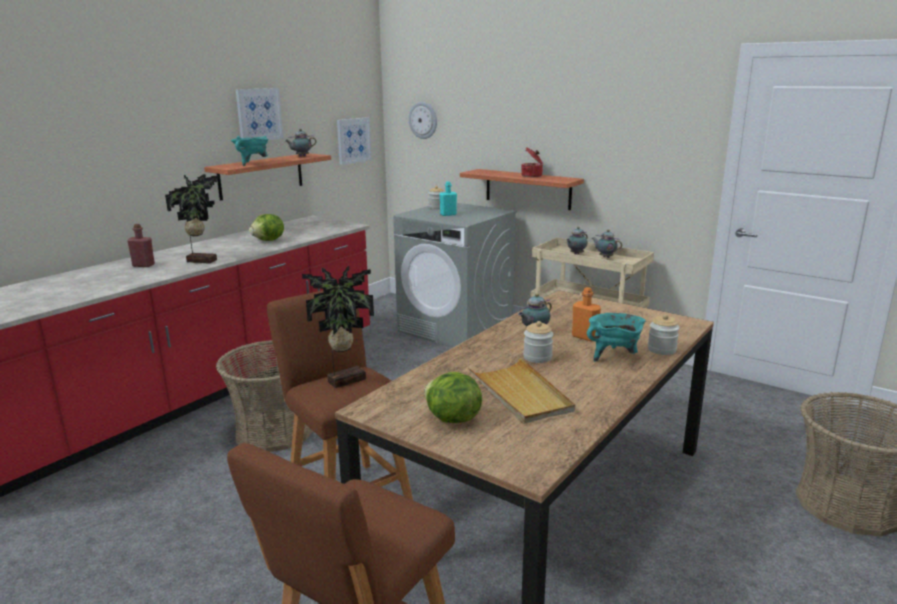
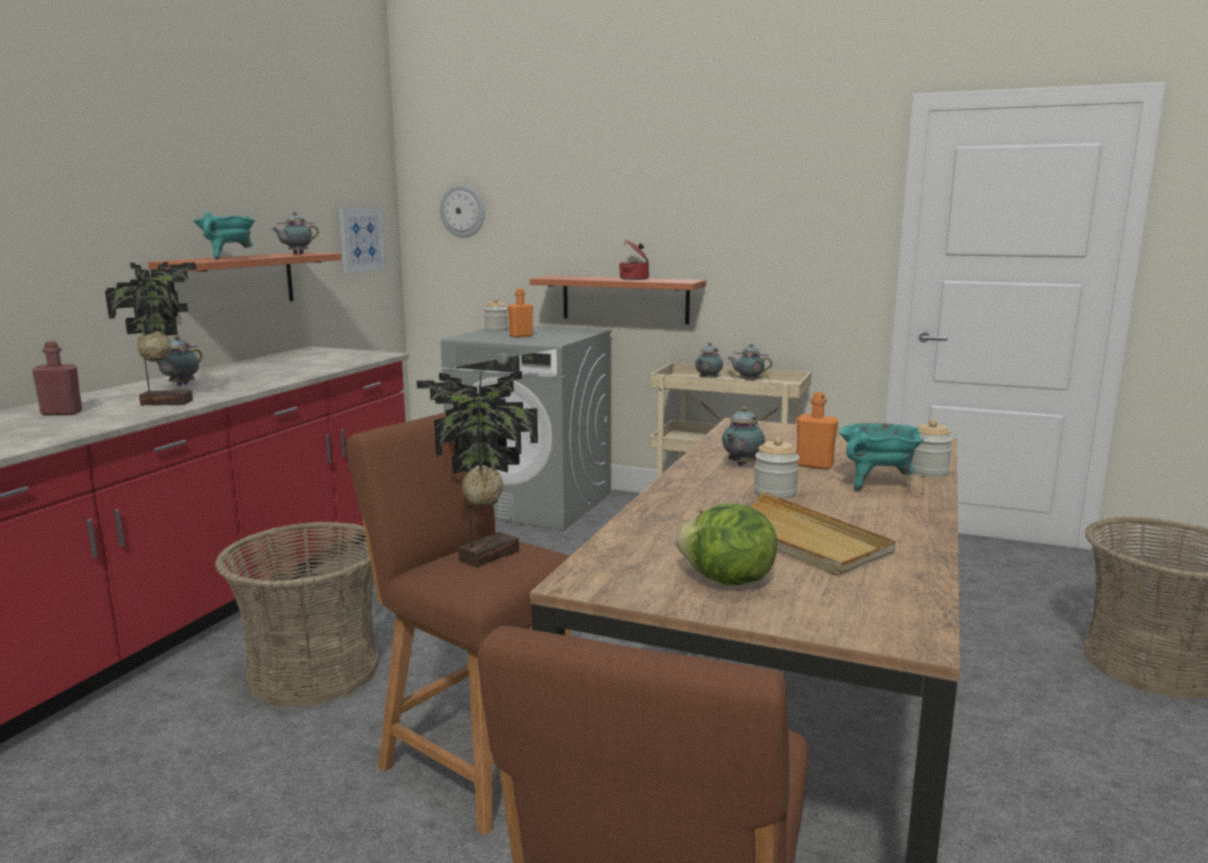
camera: 15 degrees left, 5 degrees down
(217, 246) = (181, 385): none -> teapot
(259, 114) = (230, 187): picture -> none
(269, 240) = (264, 375): lettuce -> none
(448, 214) = (521, 336): turquoise bottle -> orange bottle

